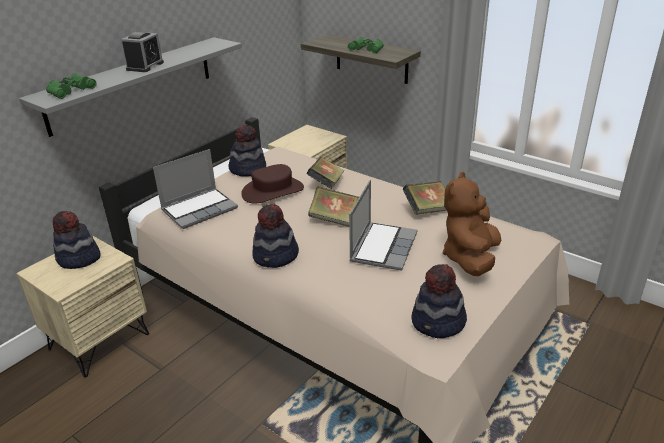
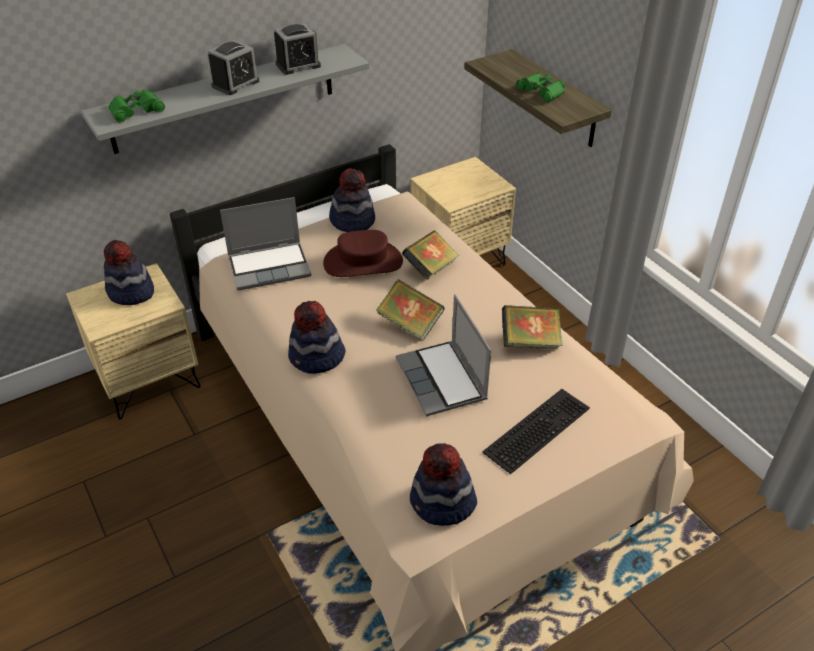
camera: 20 degrees right, 10 degrees up
(187, 51) = (298, 65): none -> alarm clock
(383, 247) = (442, 380): laptop -> laptop turned 120 degrees clockwise
(470, 258) = (536, 428): brown plush toy -> keyboard

